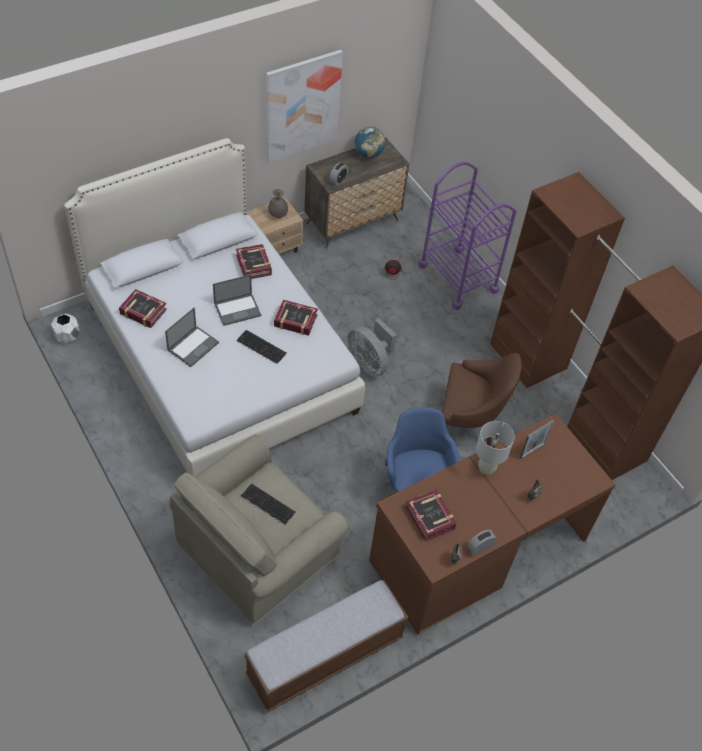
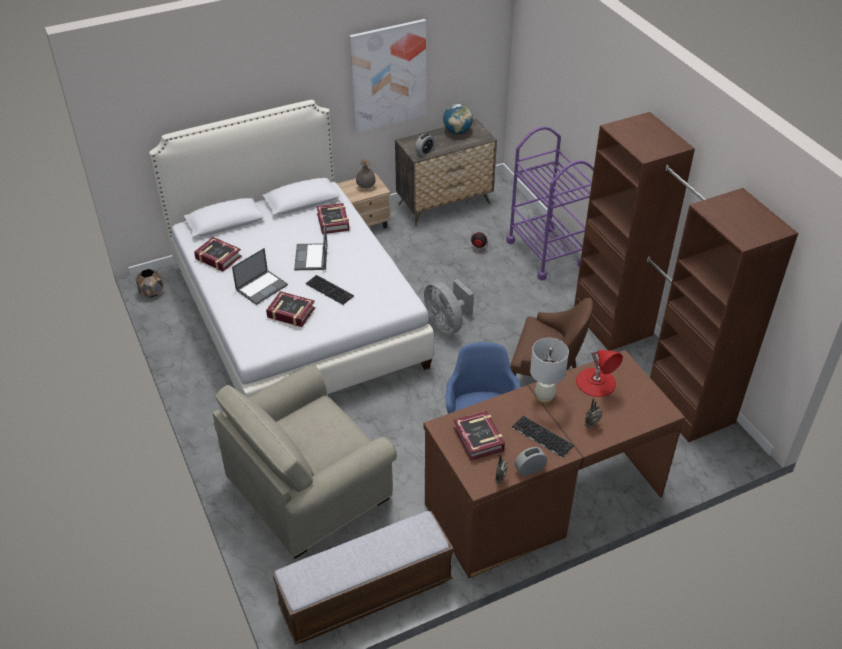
camera: 10 degrees right, 10 degrees down
(67, 336) = (152, 292): white planter -> brown planter
(238, 309) = (311, 257): laptop -> laptop turned 105 degrees clockwise
(267, 504) = (314, 430): keyboard -> keyboard (541, 436)
(295, 321) = (367, 269): book -> book (291, 313)
(532, 450) = (596, 382): picture frame -> red table lamp

